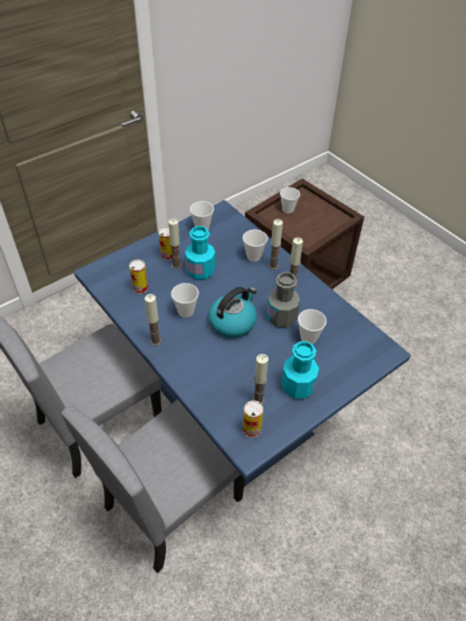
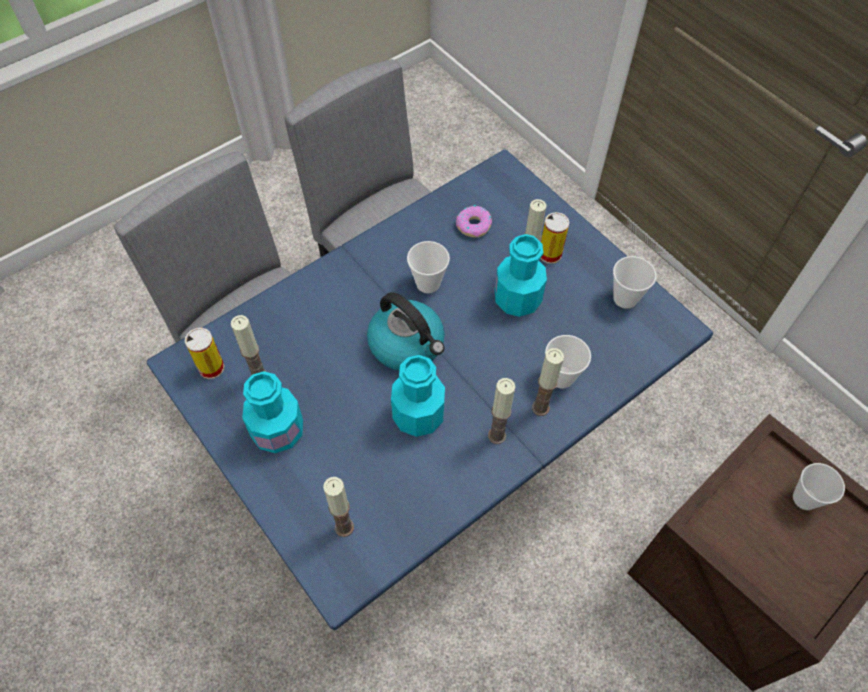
camera: 90 degrees right, 10 degrees up
(140, 288) = (474, 225): can -> donut
(155, 341) = (372, 250): candle -> candle (344, 527)
(281, 317) = (418, 415): grey bottle -> turquoise bottle
(308, 338) = (373, 454): cup -> none

